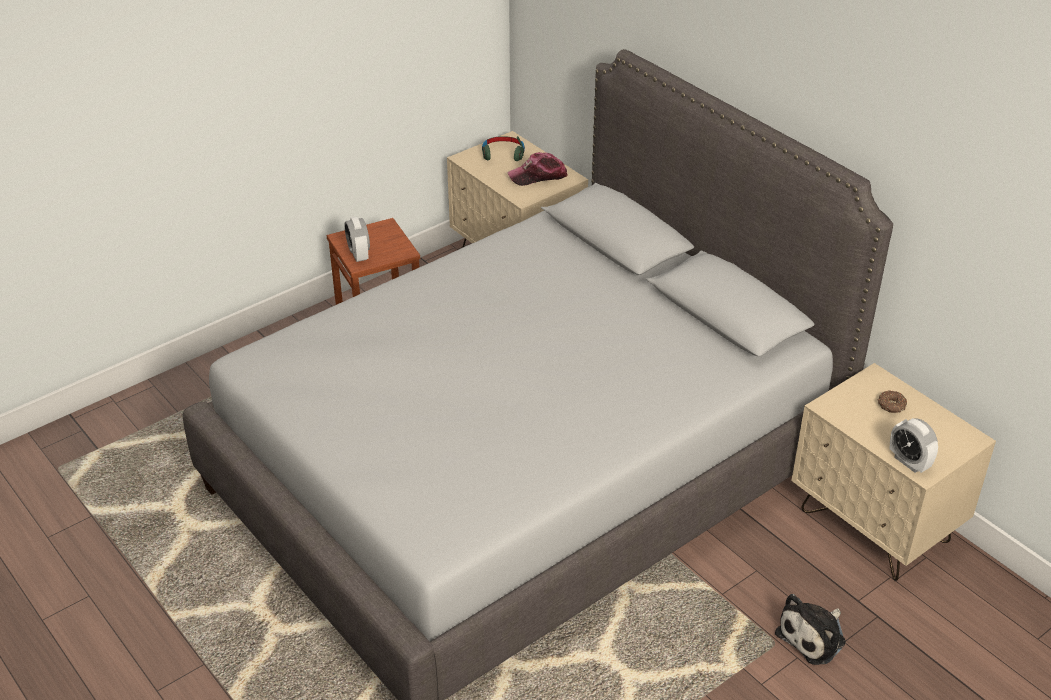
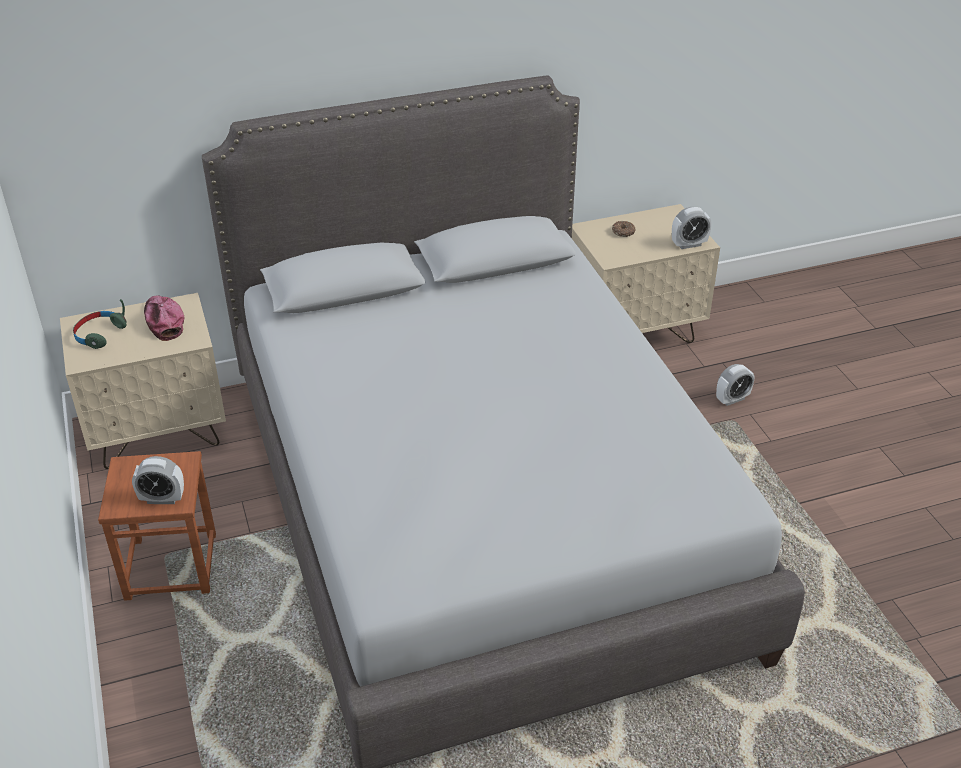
camera: 70 degrees left, 0 degrees up
(538, 176) = (163, 321): cap -> cap turned 150 degrees clockwise
(814, 636) = (732, 399): plush toy -> alarm clock

